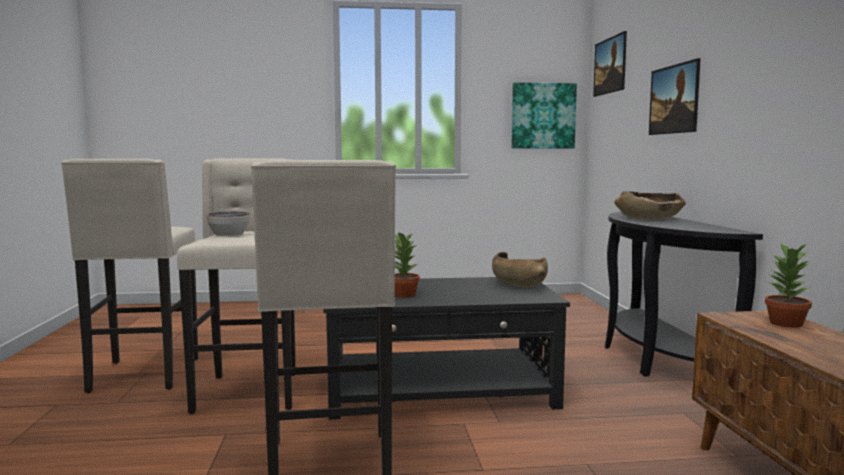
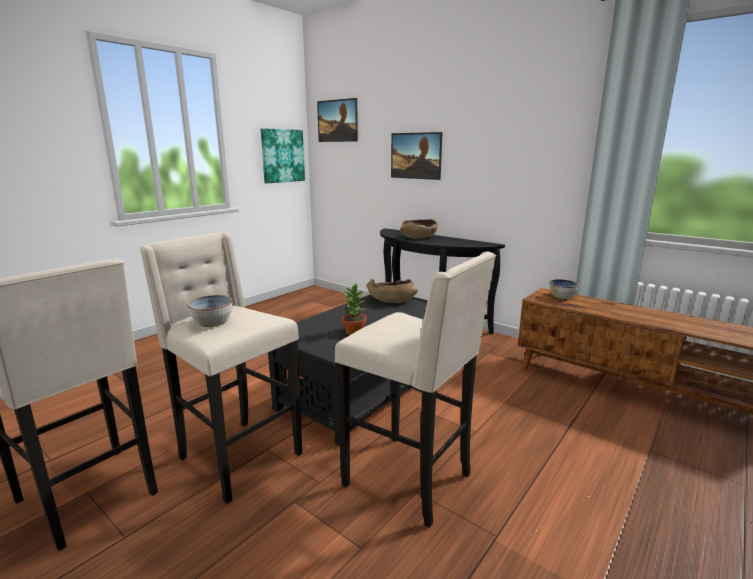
camera: 45 degrees left, 10 degrees up
(786, 324) = (562, 296): potted plant -> bowl

